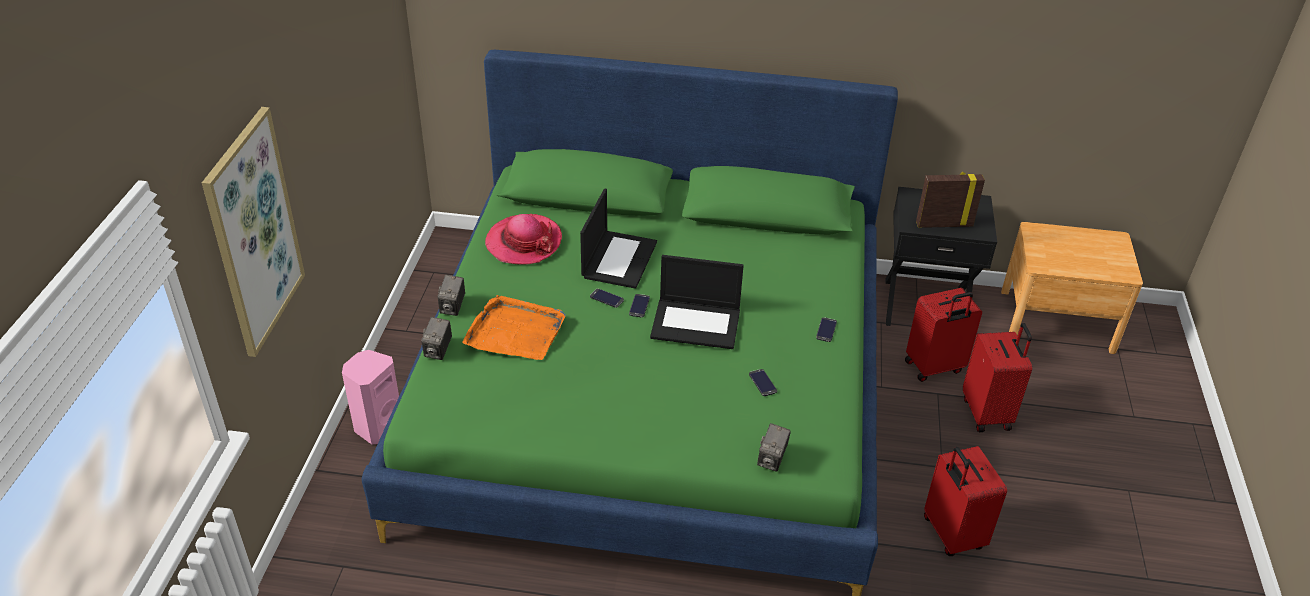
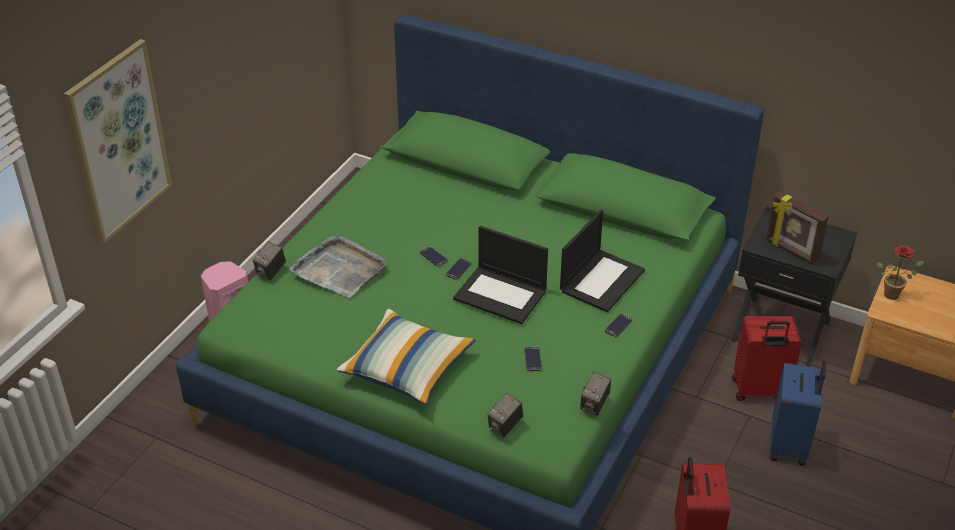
camera: 20 degrees right, 0 degrees up
(453, 307) = (300, 238): camera -> camera (594, 405)
(515, 332) = (340, 269): orange tray -> grey tray
(523, 242) = (387, 193): hat -> none
(619, 259) = (462, 224): laptop -> laptop (602, 280)
(639, 422) = (407, 368): none -> pillow
(944, 224) = (791, 251): picture frame -> picture frame turned 150 degrees counterclockwise
(987, 413) = (790, 445): red suitcase -> blue suitcase
(1040, 247) = (894, 293): none -> potted plant

